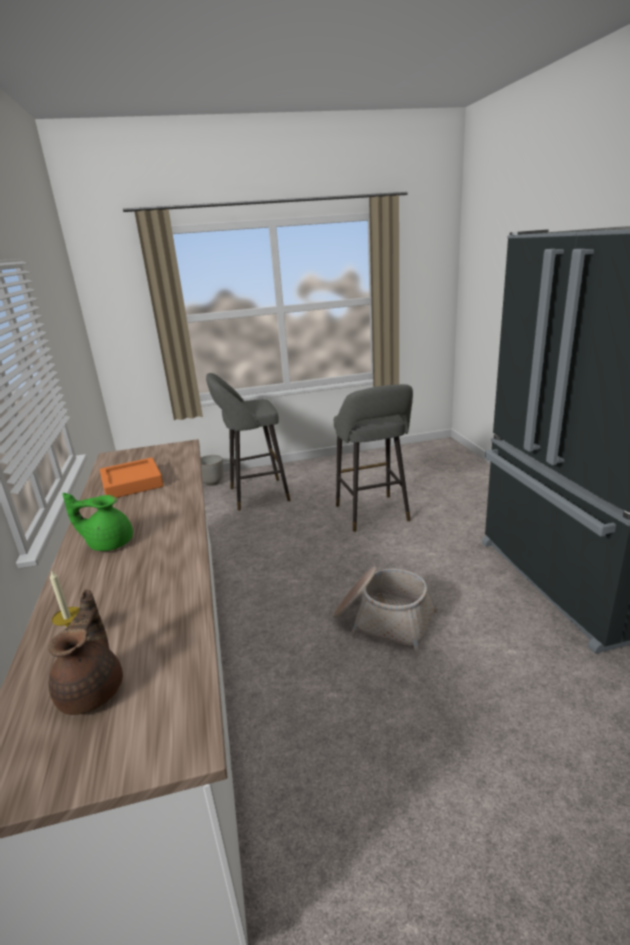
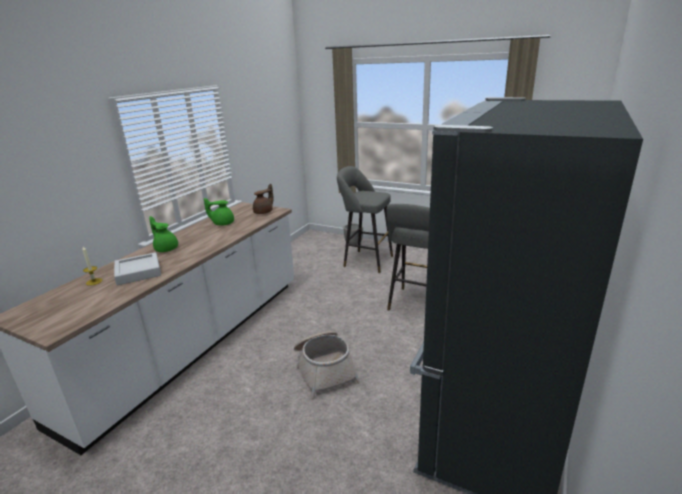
camera: 40 degrees right, 0 degrees up
(93, 689) = (69, 301): brown teapot -> brown teapot (264, 212)
(132, 483) = (222, 223): orange tray -> green teapot
(136, 588) = (138, 272): none -> grey tray

